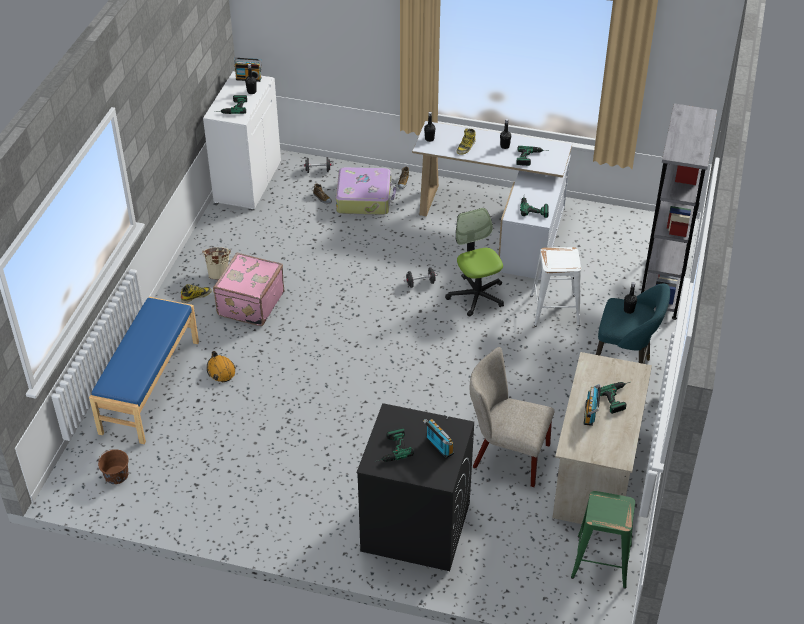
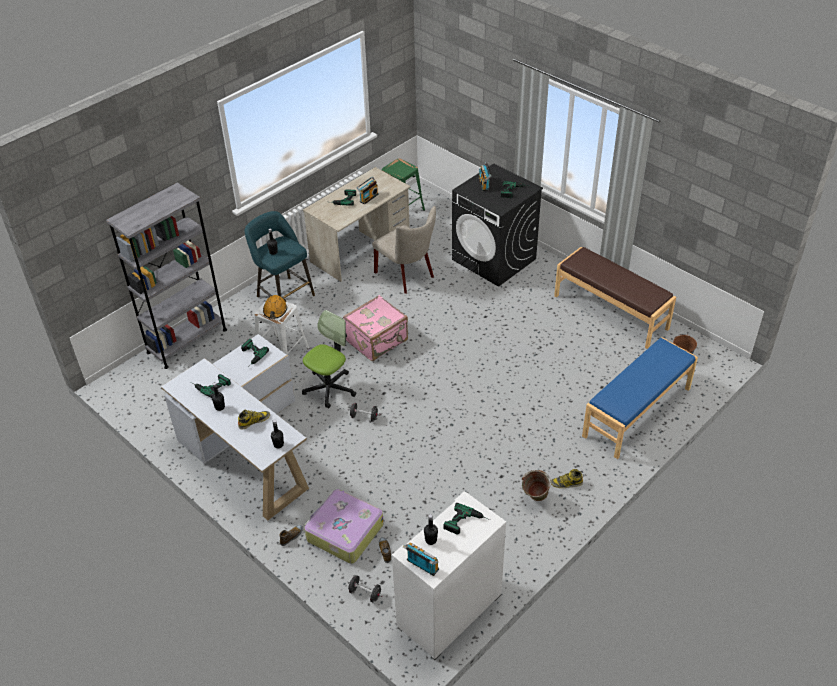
camera: 150 degrees left, 0 degrees up
(219, 274) = (534, 499): beige bucket -> green bucket
(221, 371) = (573, 404): orange hard hat -> orange hard hat (275, 310)
(223, 503) = (611, 312): none -> brown bench
(249, 304) = (521, 455): pink suitcase -> pink suitcase (377, 341)
(476, 296) = (329, 388): office chair -> office chair turned 150 degrees counterclockwise

